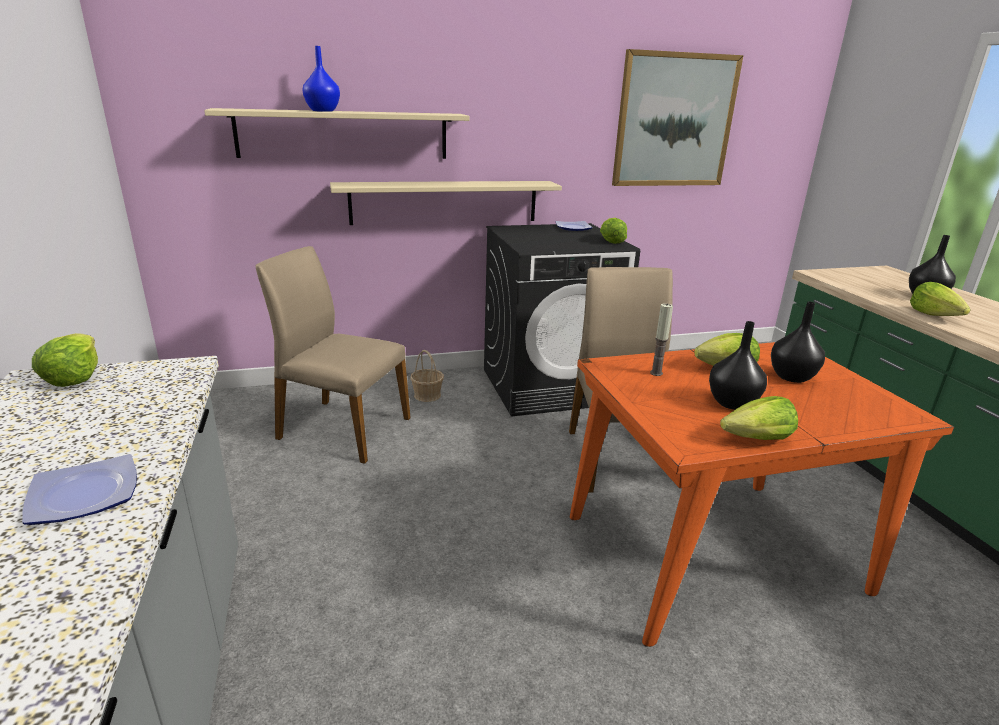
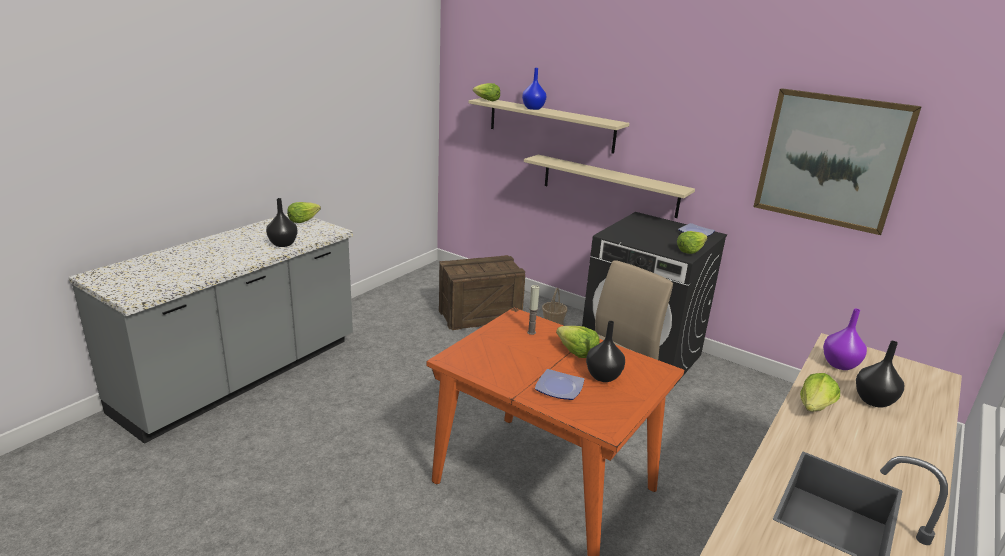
camera: 50 degrees right, 0 degrees up
(82, 495) = (240, 255): plate -> plate (558, 387)
(342, 428) = (480, 315): beige chair -> crate
(731, 402) = (525, 362): black vase -> black vase (283, 244)
(757, 439) = (487, 377): lettuce -> lettuce (486, 100)
(856, 284) = (840, 364): none -> purple vase

